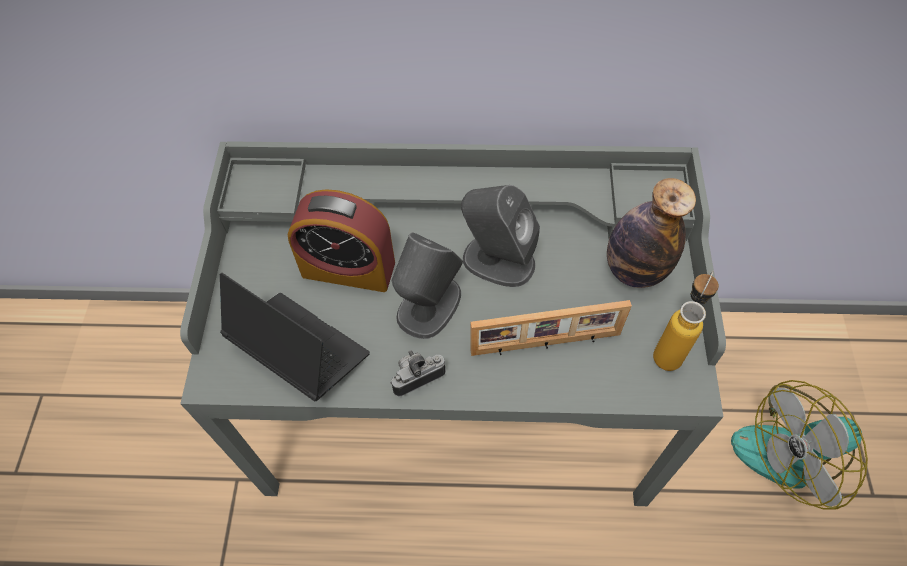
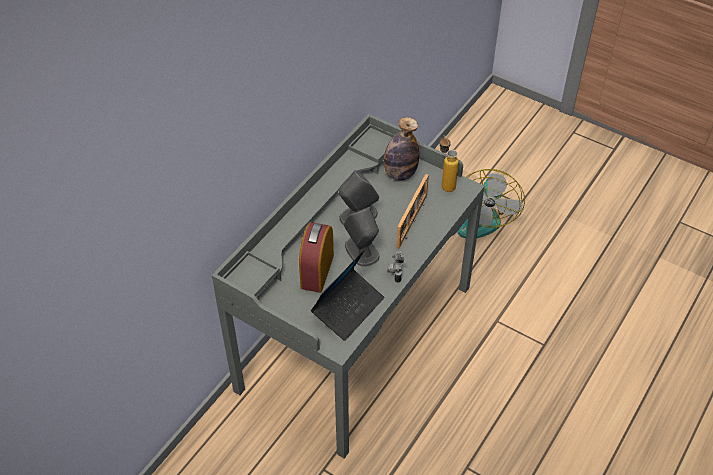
camera: 60 degrees left, 10 degrees down
(299, 350) = (348, 308): laptop -> laptop turned 150 degrees clockwise
(348, 269) = (317, 271): alarm clock -> alarm clock turned 150 degrees clockwise

